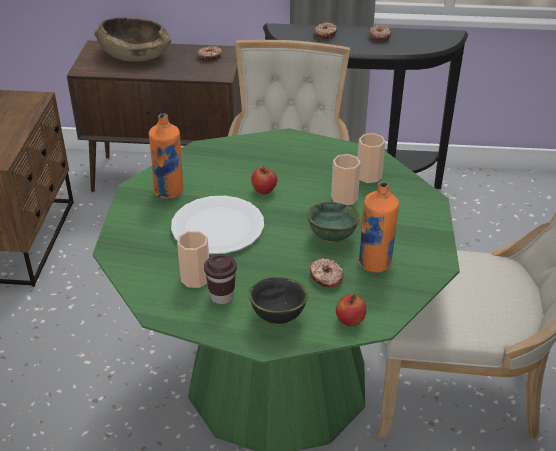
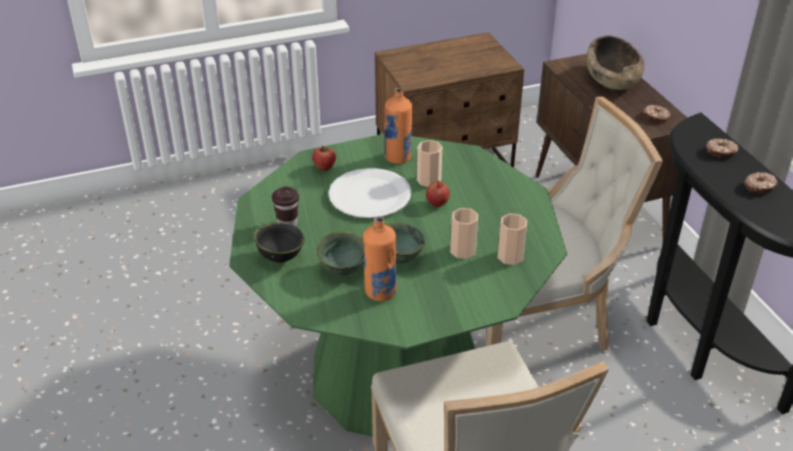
camera: 65 degrees right, 0 degrees up
(195, 278) = (301, 205): cup -> cup (429, 180)
(326, 278) = (343, 269): donut -> green bowl
(350, 321) = (297, 296): apple -> apple (324, 168)

